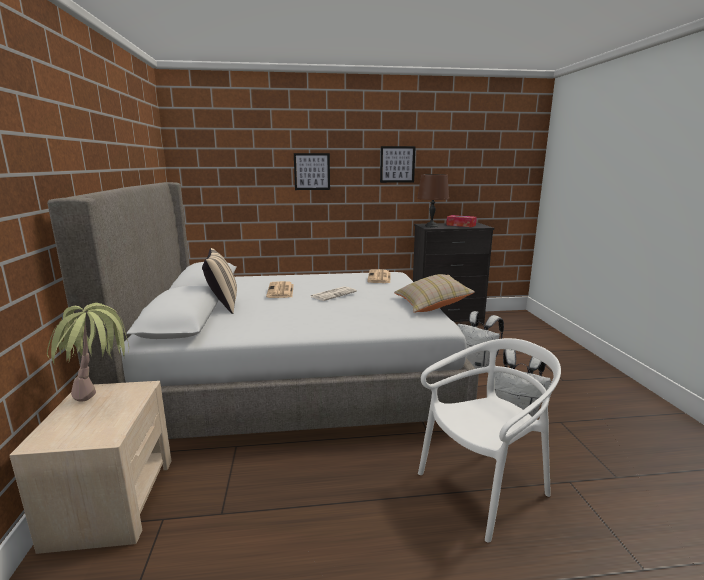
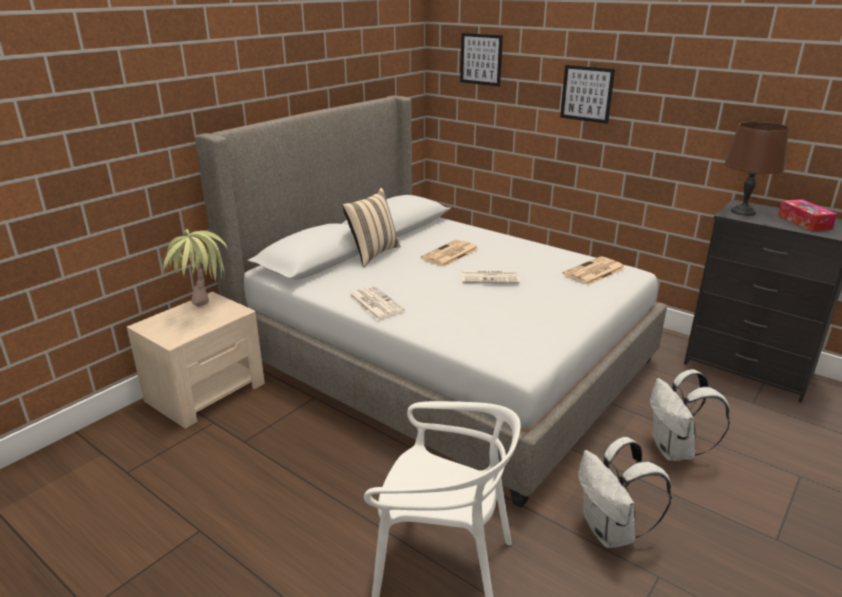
camera: 45 degrees right, 10 degrees up
(289, 329) = (374, 303): none -> newspaper
(397, 164) = (721, 96): picture -> picture (481, 59)
(431, 305) = (569, 335): beige pillow -> none

